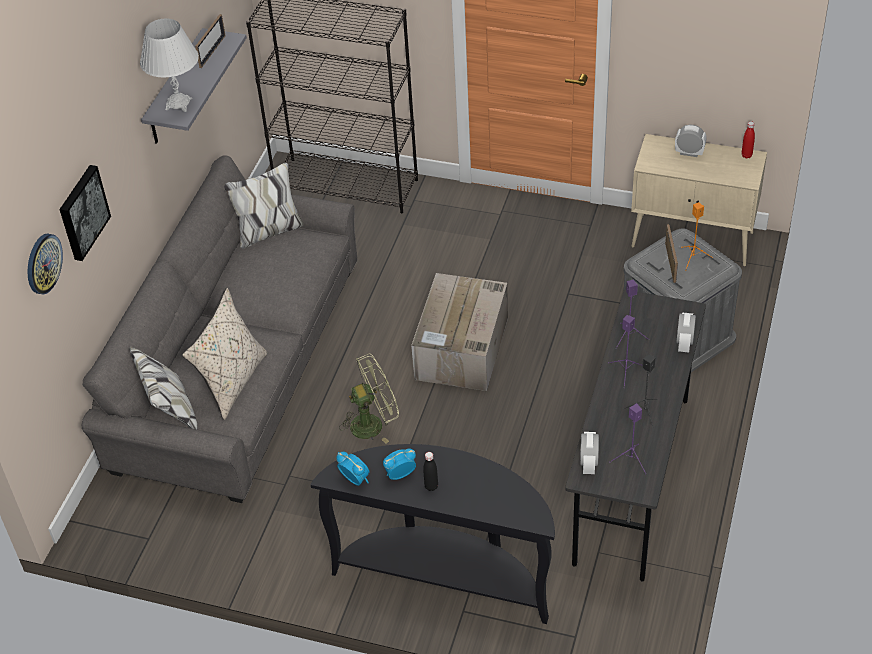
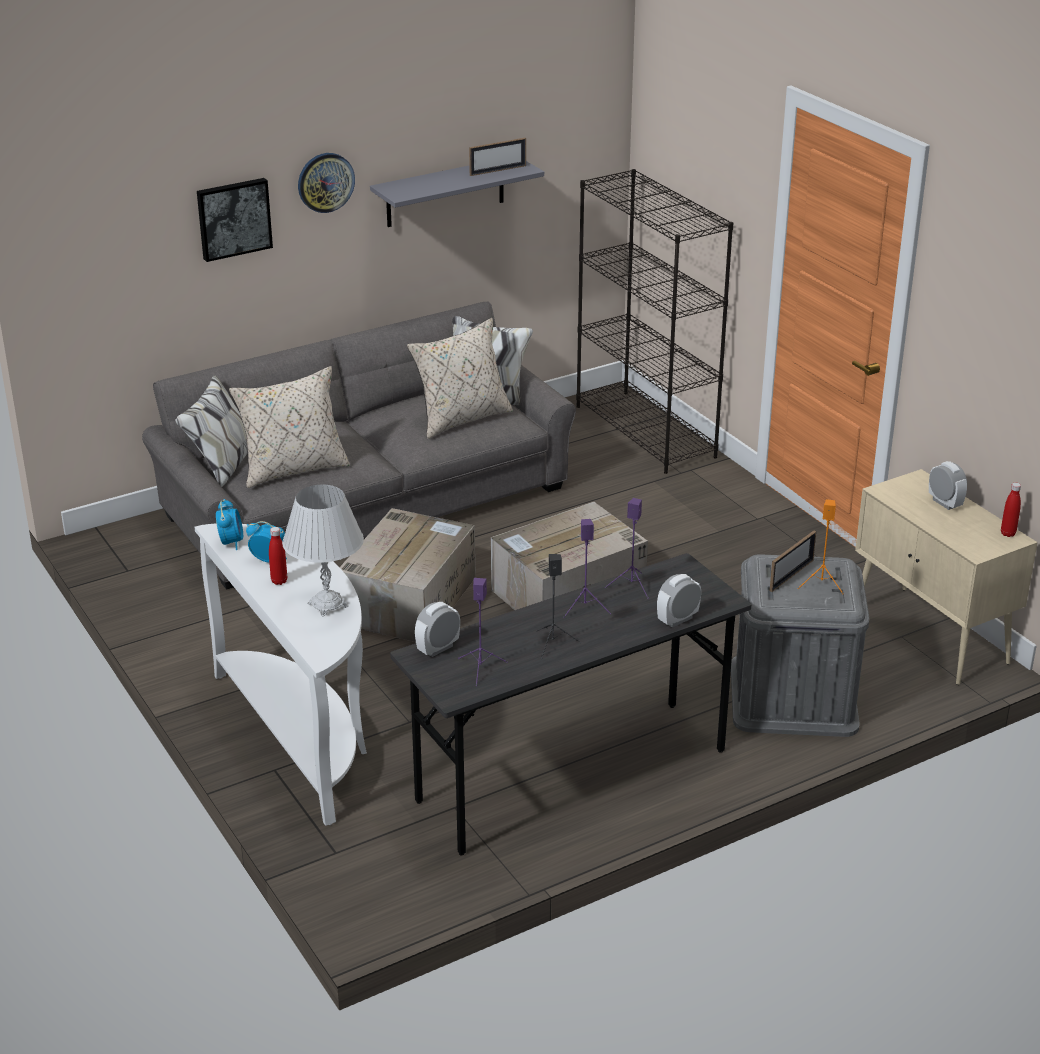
camera: 40 degrees right, 15 degrees down
(43, 263) = (150, 228): wall clock -> wall clock (325, 182)
(179, 104) = (413, 188): white table lamp -> white table lamp (327, 605)
(287, 263) = (461, 419): none -> beige pillow
(373, 423) = (409, 599): green fan -> cardboard box
(431, 486) = (279, 581): black bottle -> red bottle
(446, 574) = (302, 736): black console table -> white console table

